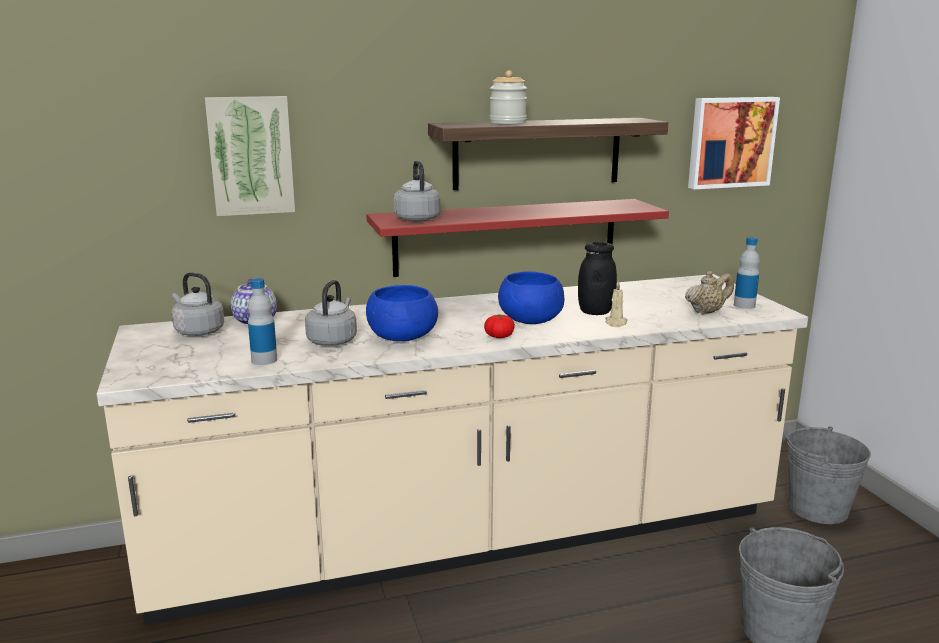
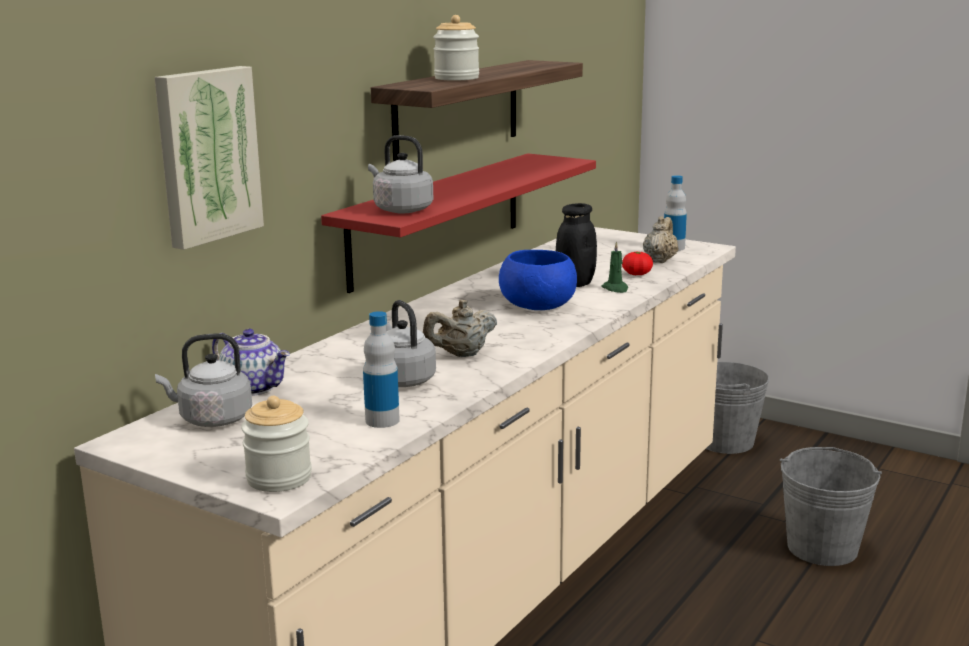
camera: 40 degrees left, 0 degrees up
(145, 372) = (279, 478): none -> jar
(402, 336) = (461, 355): blue bowl -> beige teapot
(499, 336) = (550, 328): tomato -> tomato (637, 274)
(616, 323) = (615, 289): beige candle -> green candle
(730, 142) = (585, 79): picture -> none

